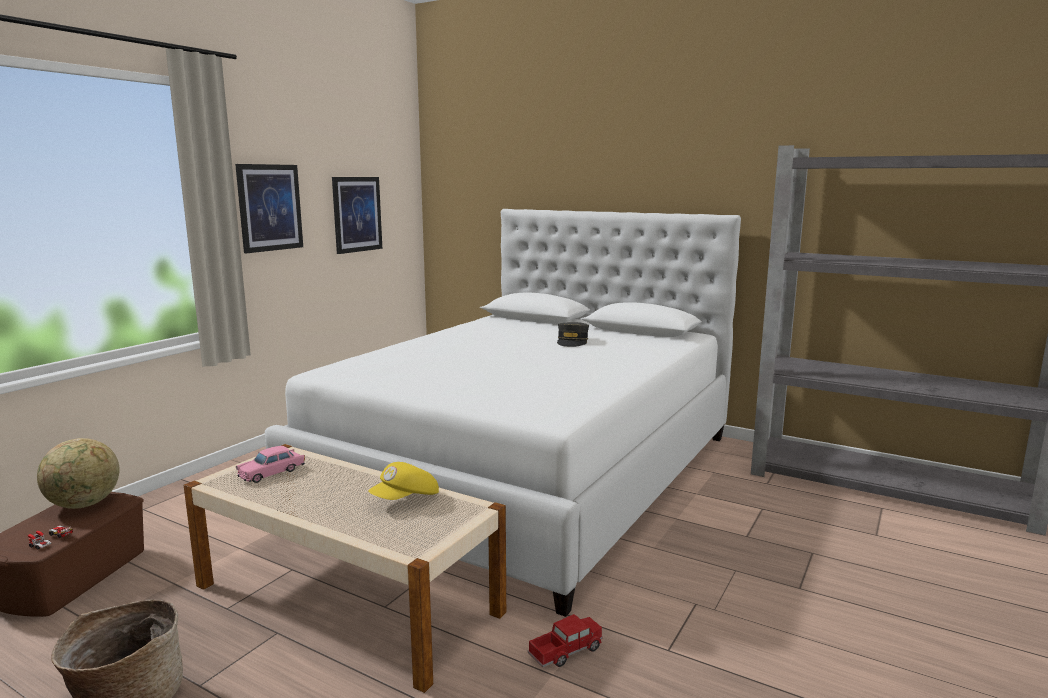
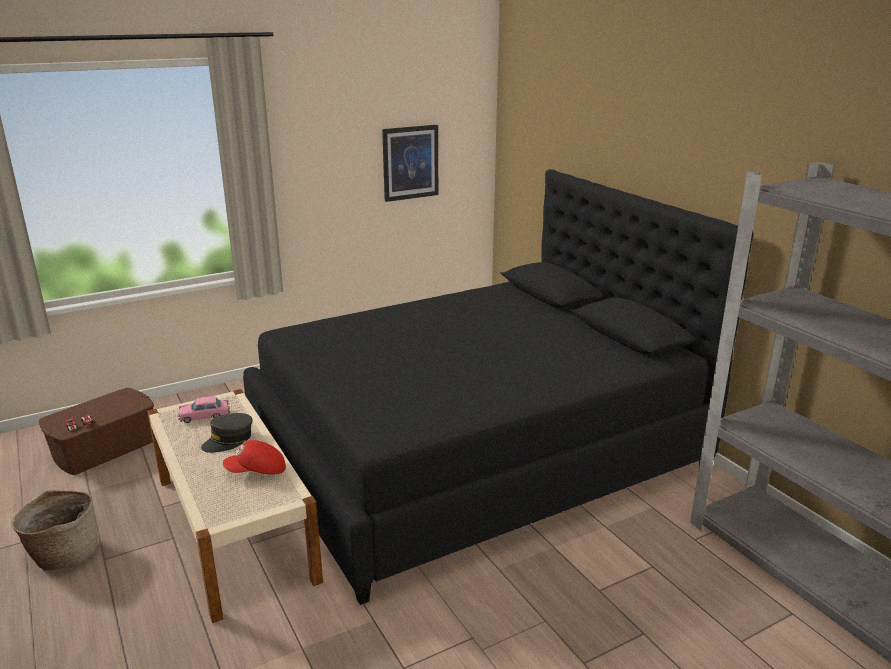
camera: 30 degrees right, 10 degrees up
(84, 505) = (119, 400): globe -> none
(270, 207) = (312, 162): picture -> none
(406, 499) = (257, 471): yellow cap -> red cap
(528, 472) = (475, 452): white bed -> black bed
(566, 651) = (330, 634): toy truck -> none
(572, 342) = (533, 338): grey cap -> grey cap (228, 440)

